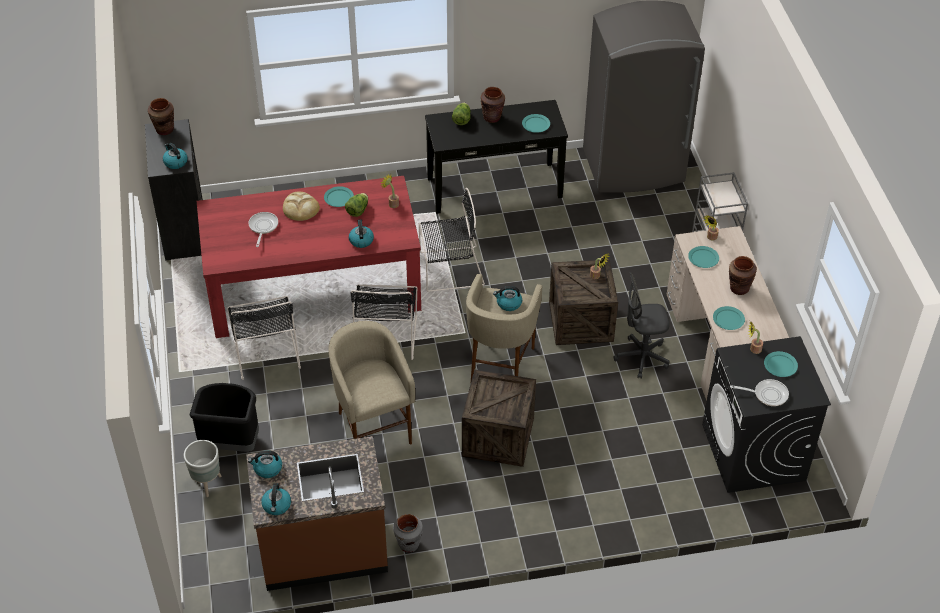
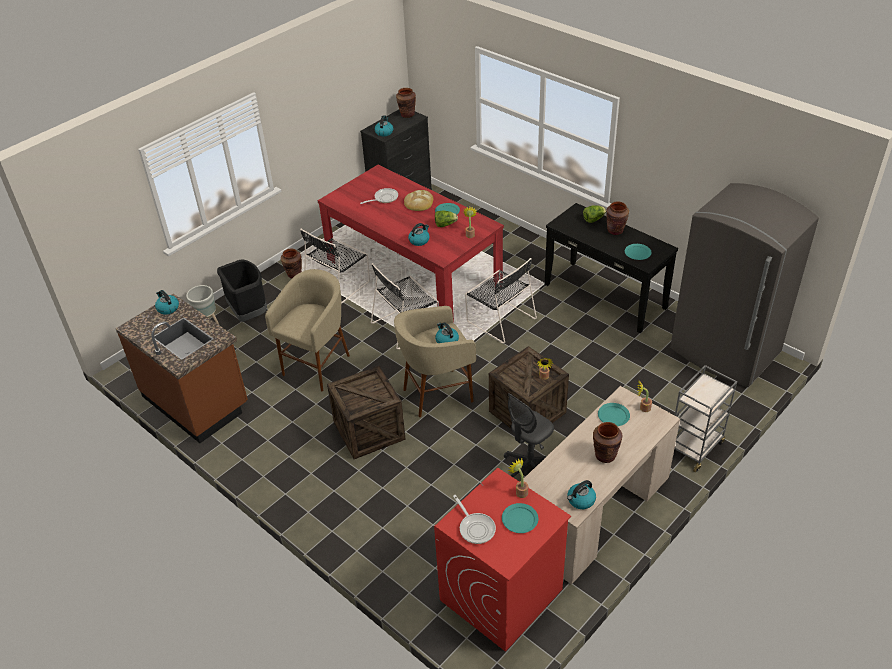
camera: 55 degrees right, 5 degrees down
(208, 376) = (294, 274): none -> brown vase
(277, 506) = (138, 329): kettle -> kettle (580, 500)
(408, 544) = (231, 440): grey vase -> none
(641, 358) = (529, 466): grey office chair -> grey office chair turned 90 degrees counterclockwise
(728, 319) = (561, 467): turquoise plate -> none
(753, 453) = (500, 595): black washing machine -> red washing machine

